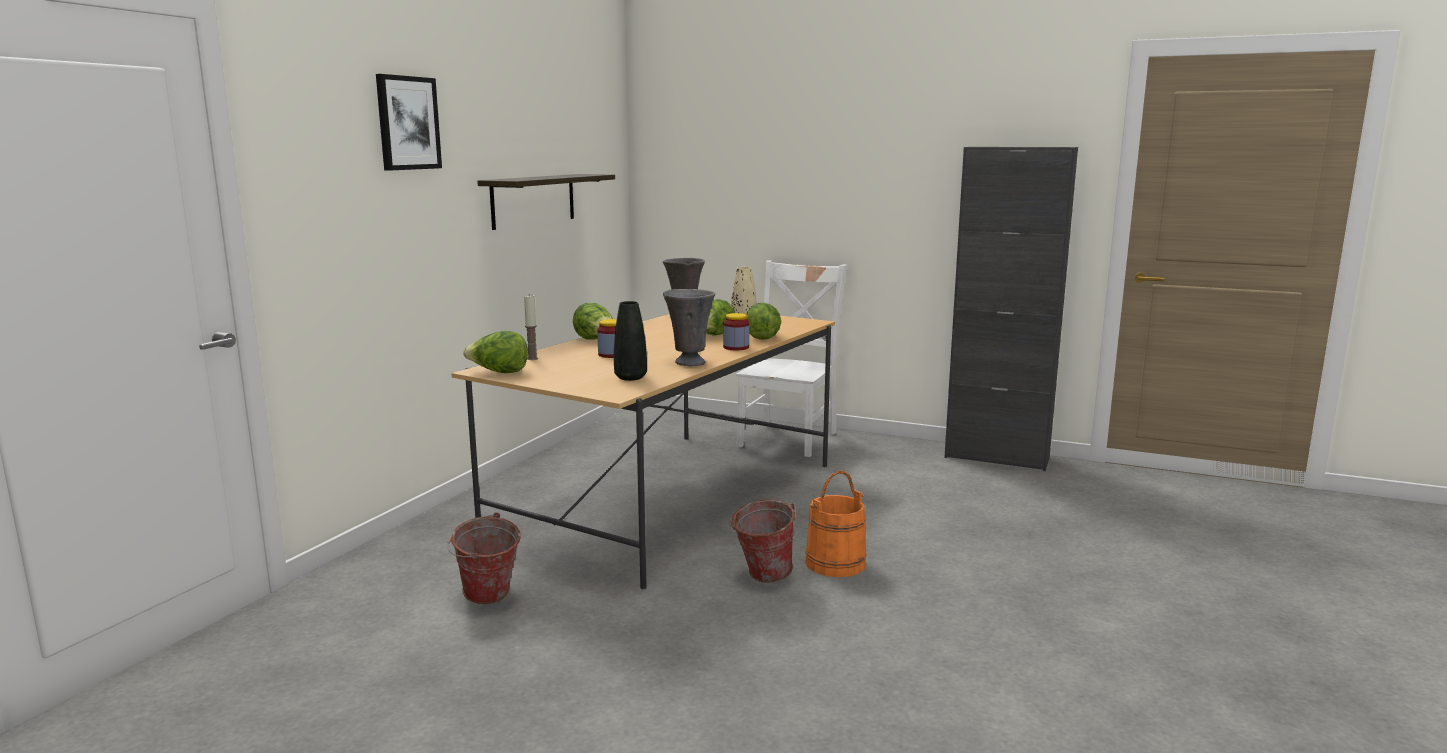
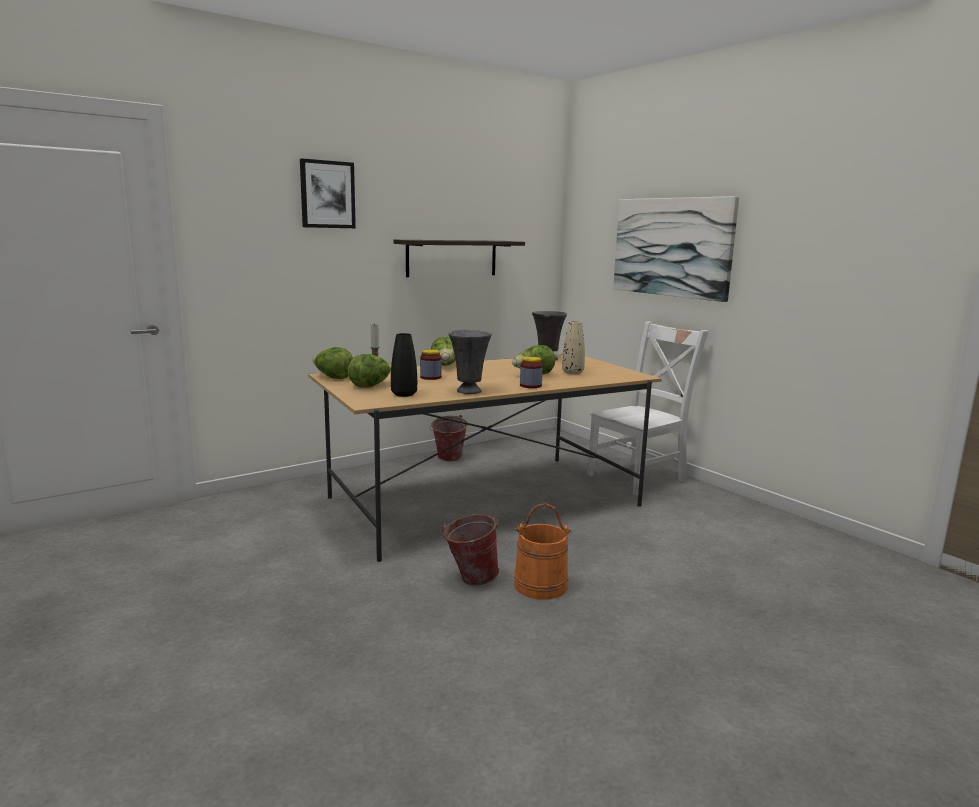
camera: 30 degrees right, 0 degrees up
(487, 599) = (279, 539): bucket -> bucket (448, 459)
(763, 337) = (569, 382): lettuce -> lettuce (370, 386)
(789, 174) = (672, 247): none -> picture
(997, 457) = (817, 535): black cabinet -> none

